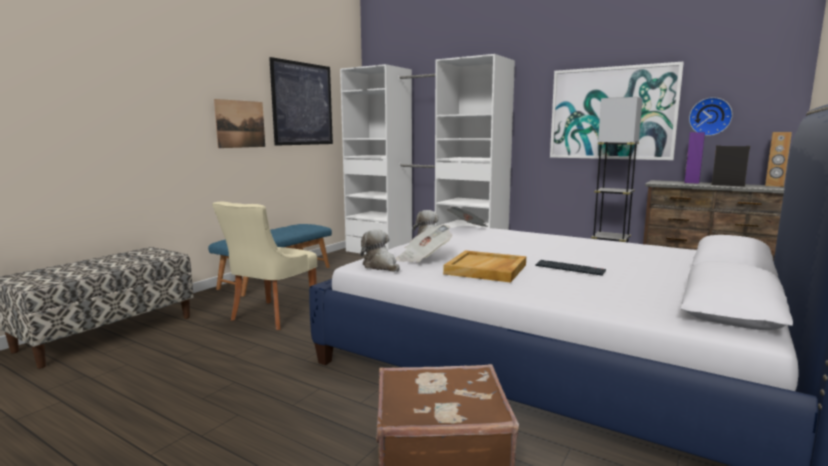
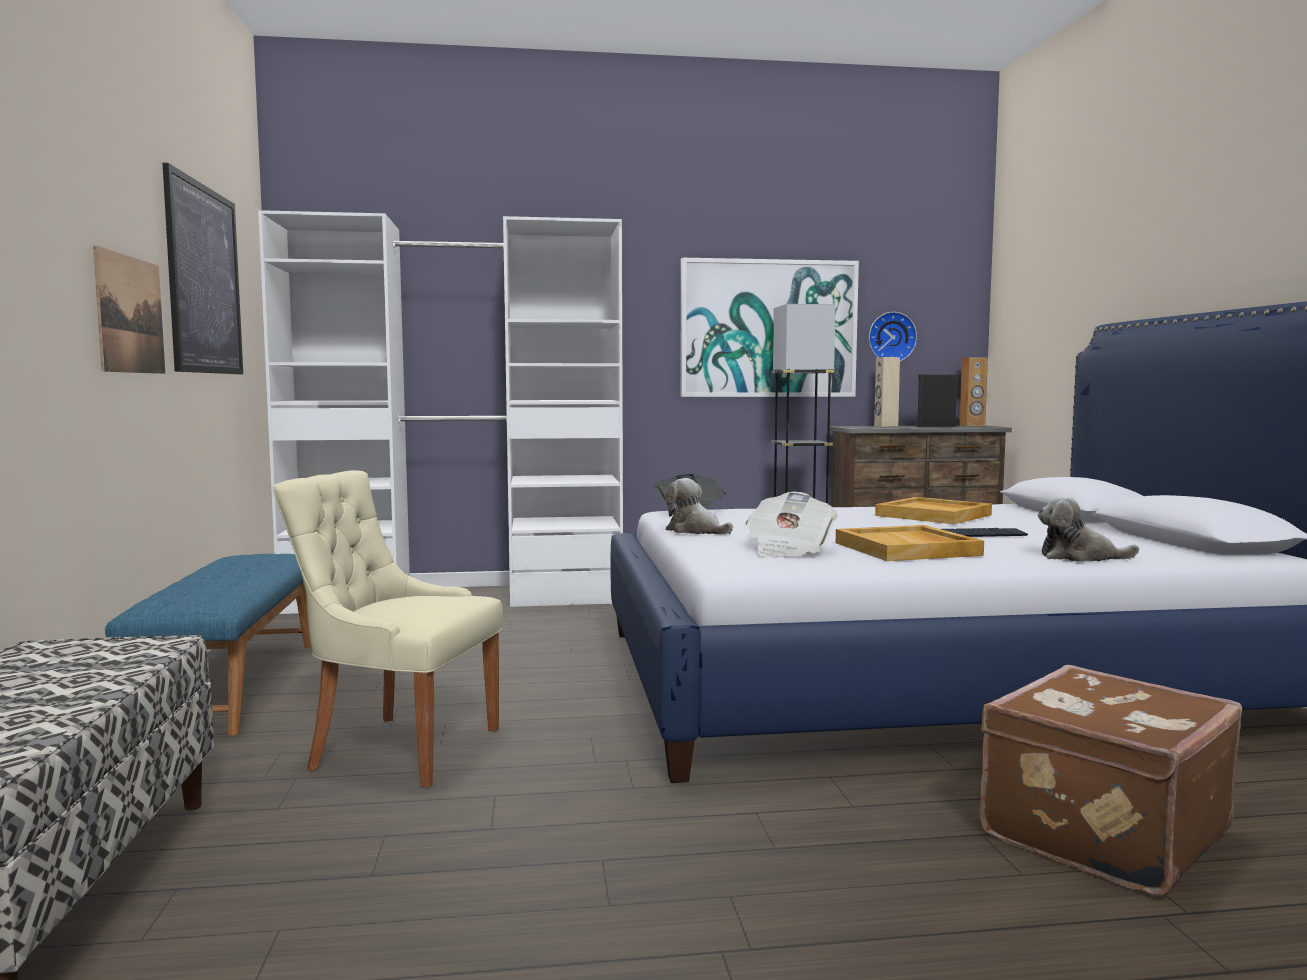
camera: 40 degrees left, 5 degrees down
(271, 316) = (399, 748): beige chair -> beige chair turned 120 degrees clockwise
(381, 266) = (775, 567): plush toy -> plush toy (1079, 557)
(601, 251) = (934, 515): none -> beige tray
(691, 182) = (885, 426): purple speaker -> beige speaker

